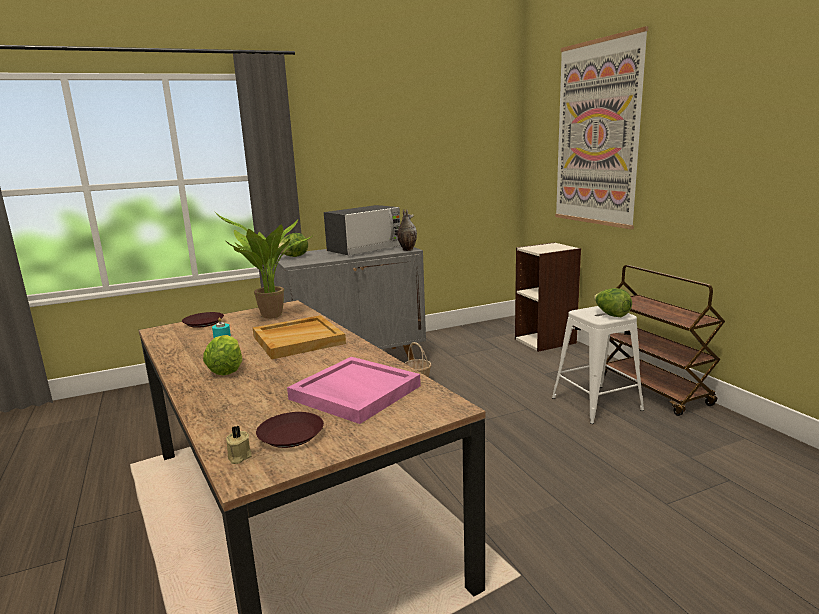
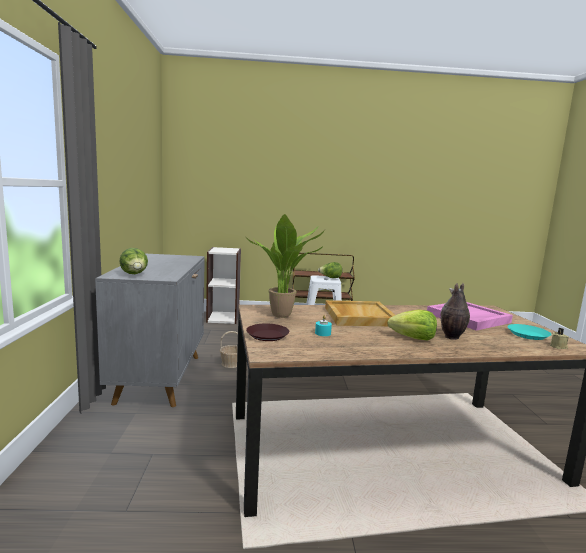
camera: 70 degrees left, 5 degrees down
(291, 435) = (528, 335): brown plate -> turquoise plate
(365, 249) = (161, 261): microwave -> none
(407, 249) = (194, 257): vase -> vase (451, 337)
(596, 134) = (249, 173): picture -> none

